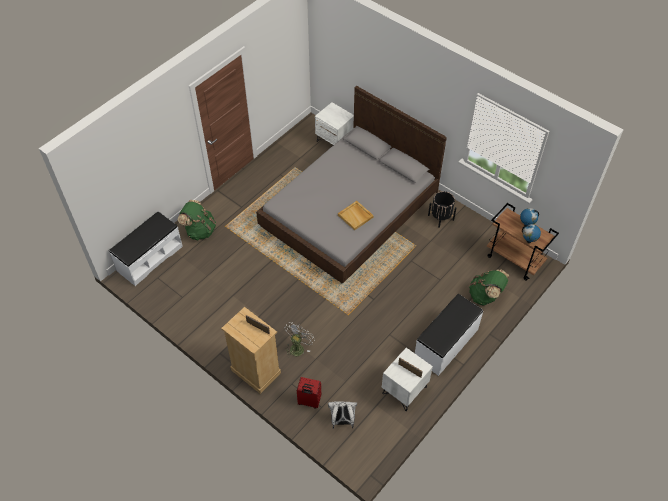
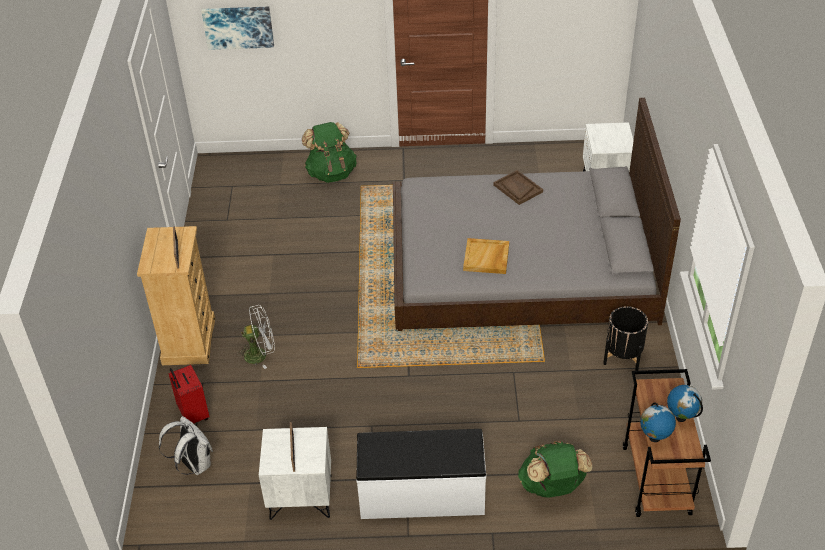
camera: 50 degrees right, 10 degrees down
(120, 182) = (238, 27): none -> picture
(149, 258) = (250, 164): white bench -> none
(323, 171) = (517, 188): none -> brown tray

